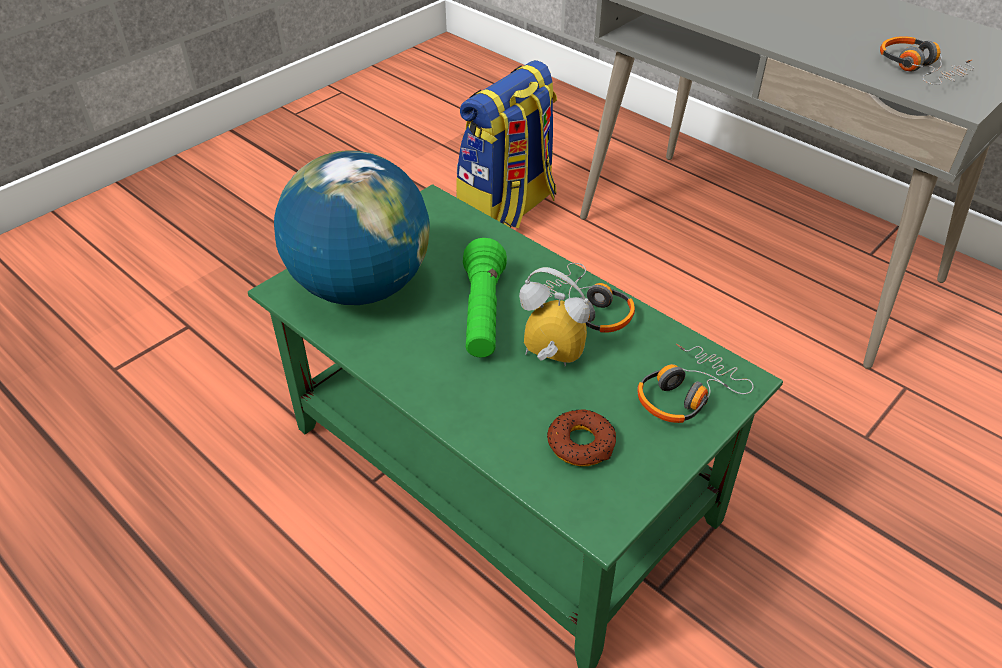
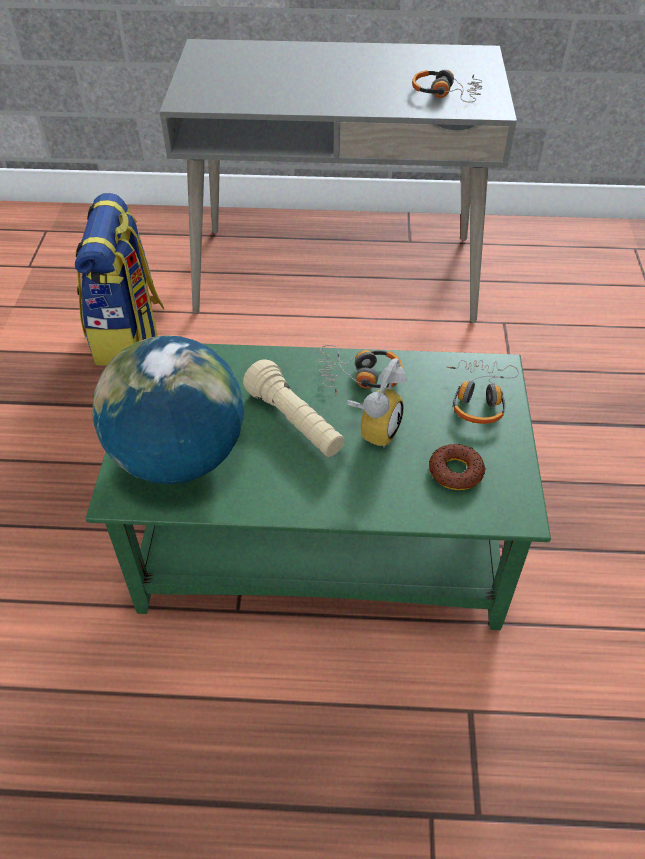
camera: 40 degrees left, 5 degrees up
(483, 314) = (295, 422): green flashlight -> beige flashlight
(548, 359) = (374, 427): alarm clock -> alarm clock turned 135 degrees clockwise

